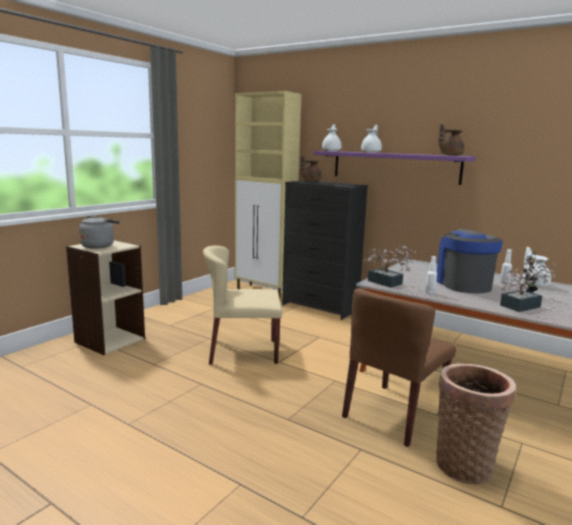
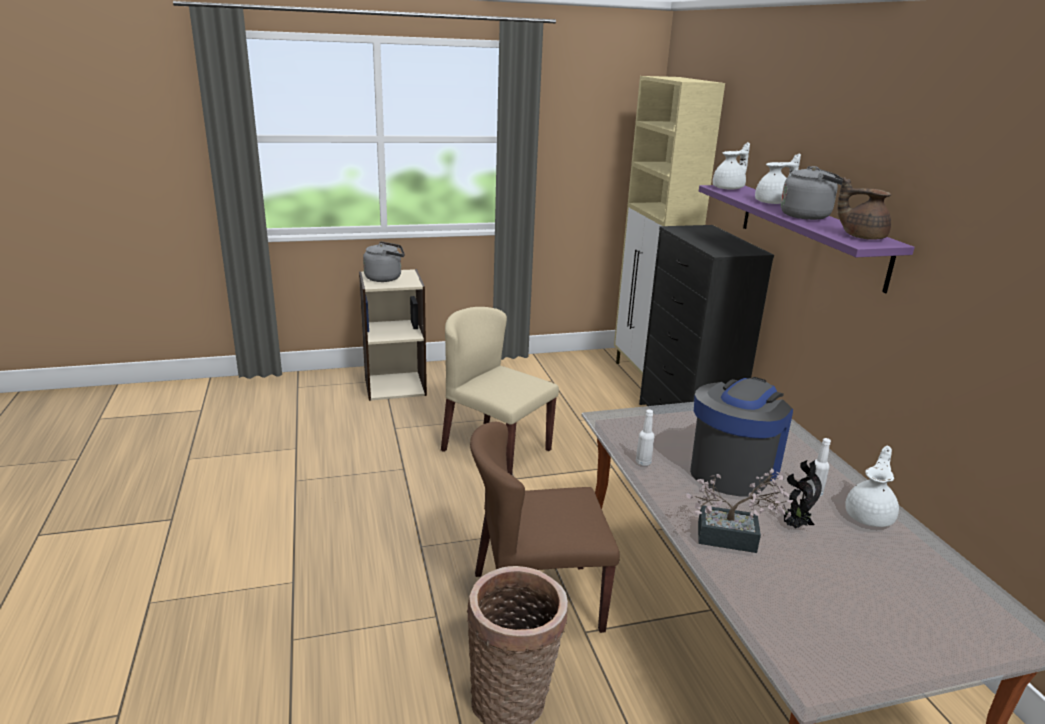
camera: 40 degrees right, 10 degrees up
(310, 181) = (704, 230): brown teapot -> none
(387, 283) = (622, 427): potted plant -> none
(404, 153) = (808, 216): none -> grey kettle

